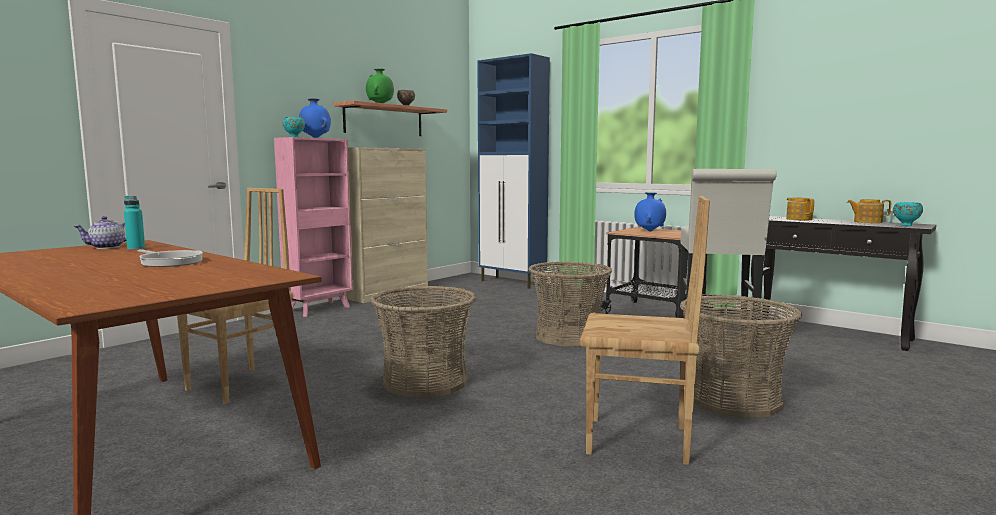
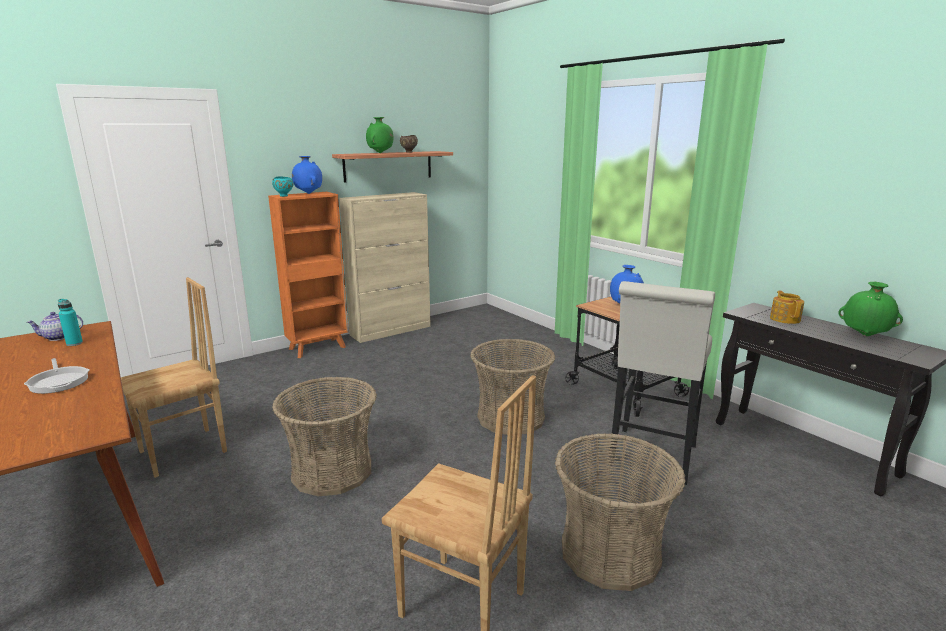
camera: 15 degrees right, 10 degrees up
(320, 309) = (318, 348): pink bookcase -> orange bookcase
(513, 283) = (515, 323): blue cabinet -> none
(867, 222) = (865, 335): teapot -> green vase
(906, 225) = (906, 353): turquoise bowl -> none

